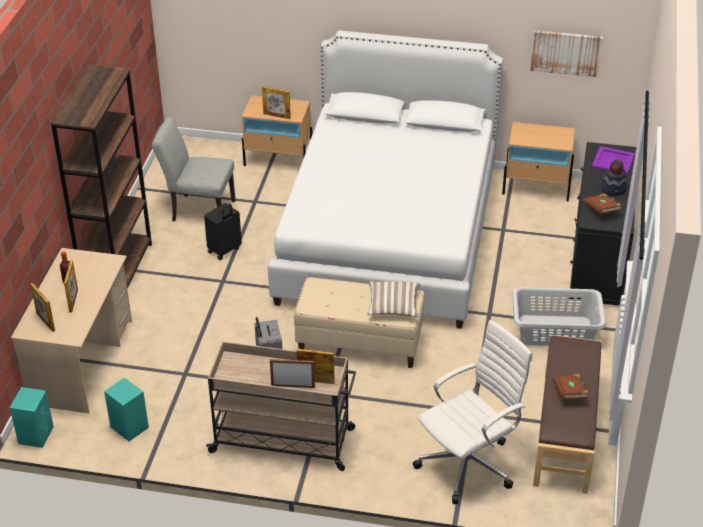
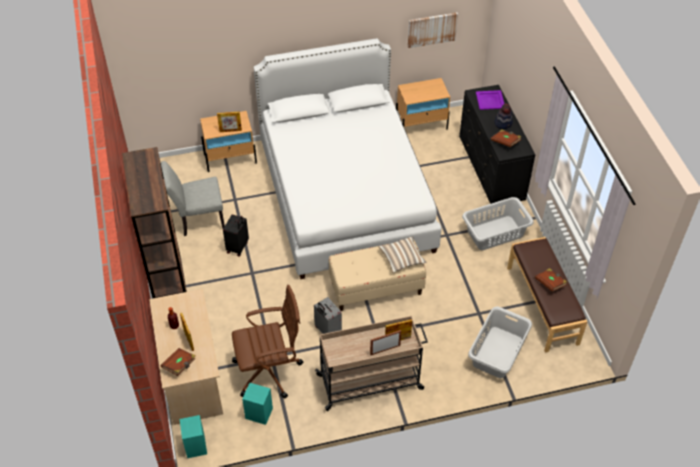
camera: 25 degrees left, 10 degrees up
(45, 322) = (179, 365): picture frame -> brown book
(172, 388) = (269, 371): none -> brown office chair
(469, 464) = (498, 352): white office chair -> grey laundry basket

